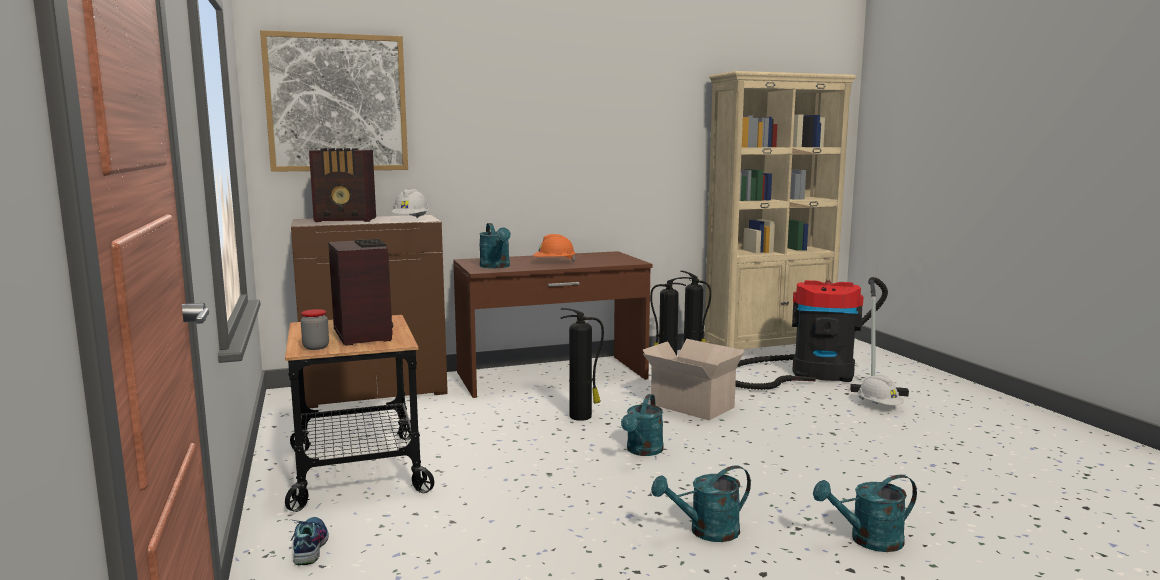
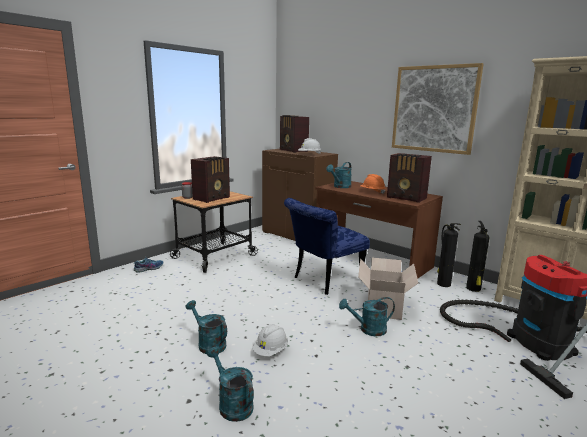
camera: 60 degrees right, 5 degrees up
(337, 103) = (306, 93): picture -> picture (434, 109)
(582, 416) = (323, 280): fire extinguisher -> blue chair
(611, 260) = (407, 198): none -> radio
(642, 451) = (295, 306): turquoise watering can -> turquoise watering can (368, 330)
(879, 405) = (507, 383): white hard hat -> white hard hat (270, 351)

